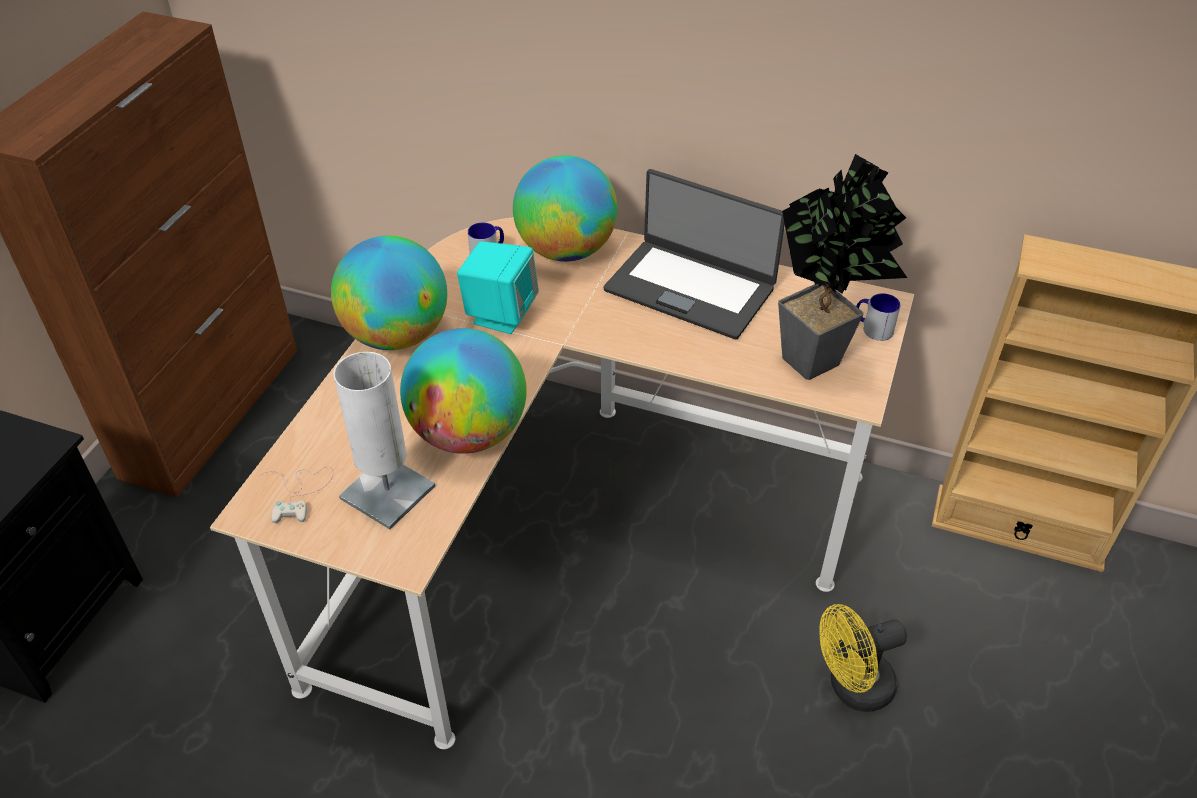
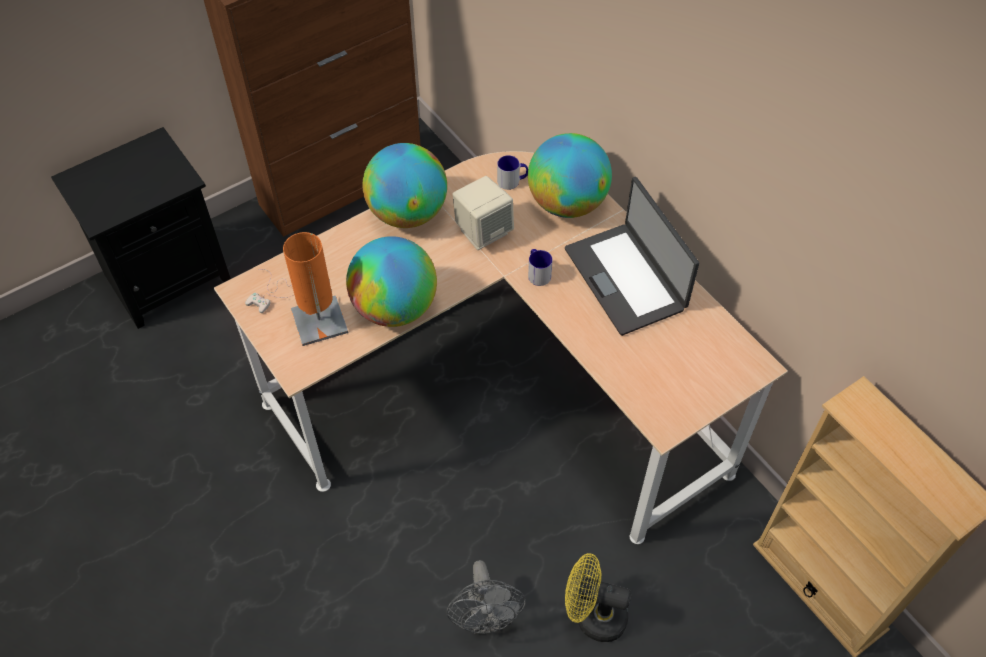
camera: 35 degrees right, 10 degrees up
(387, 492) = (319, 321): white table lamp -> orange table lamp
(501, 314) = (483, 231): turquoise speaker -> beige speaker
(750, 765) = (486, 619): none -> grey fan
(821, 360) = (665, 384): potted plant -> none
(872, 328) = (727, 380): mug -> mug (537, 273)

